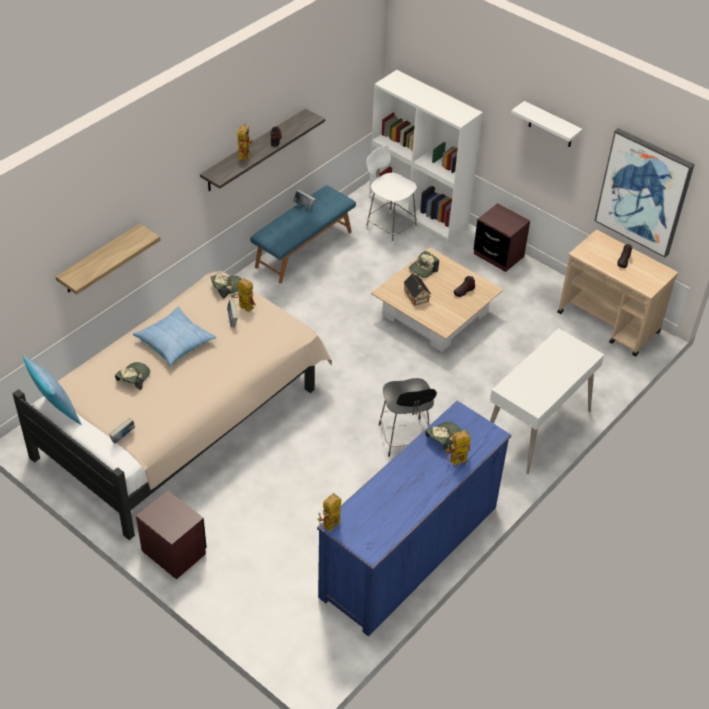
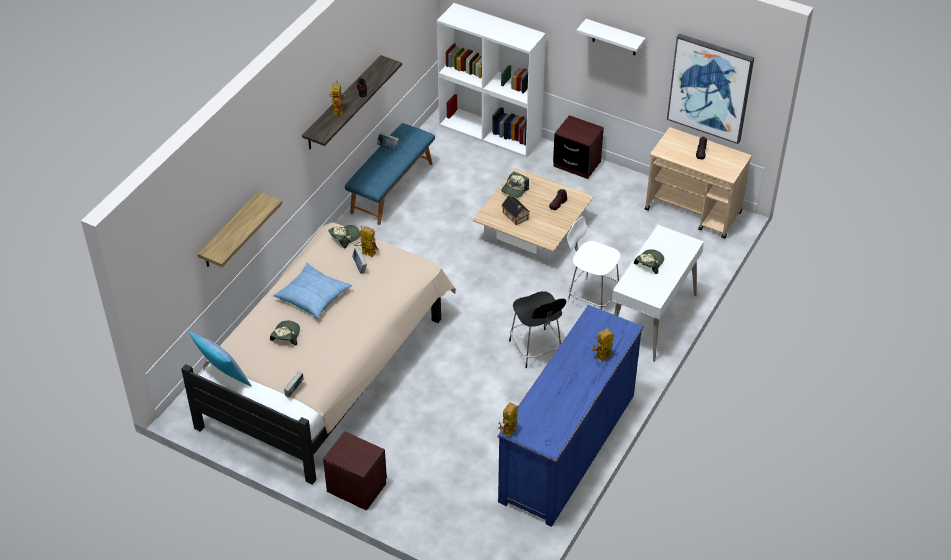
camera: 10 degrees left, 0 degrees up
(389, 228) = (467, 154): white stool -> white stool (591, 297)
(443, 438) = (585, 339): cap -> cap (649, 263)

